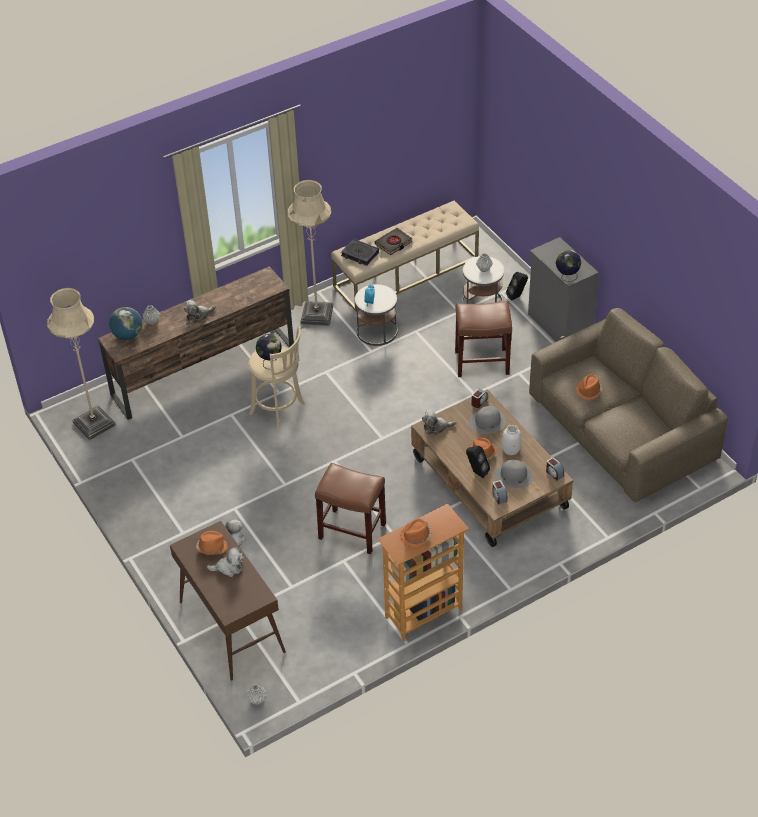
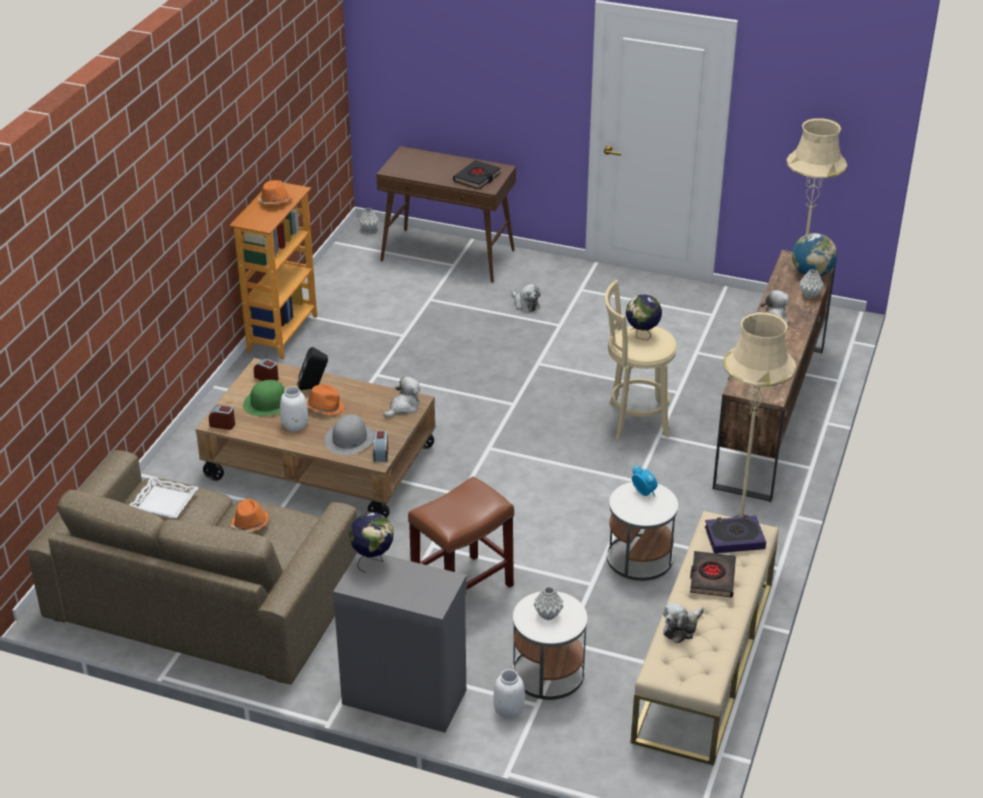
camera: 140 degrees right, 10 degrees down
(212, 547) = (477, 178): orange hat -> black book
(229, 567) = (444, 173): plush toy -> plush toy (681, 628)
(351, 531) = (423, 358): brown stool -> none
(513, 475) = (268, 402): grey hat -> green hat
(517, 296) = (508, 710): black speaker -> white vase
(628, 429) = (164, 502): none -> white tray

